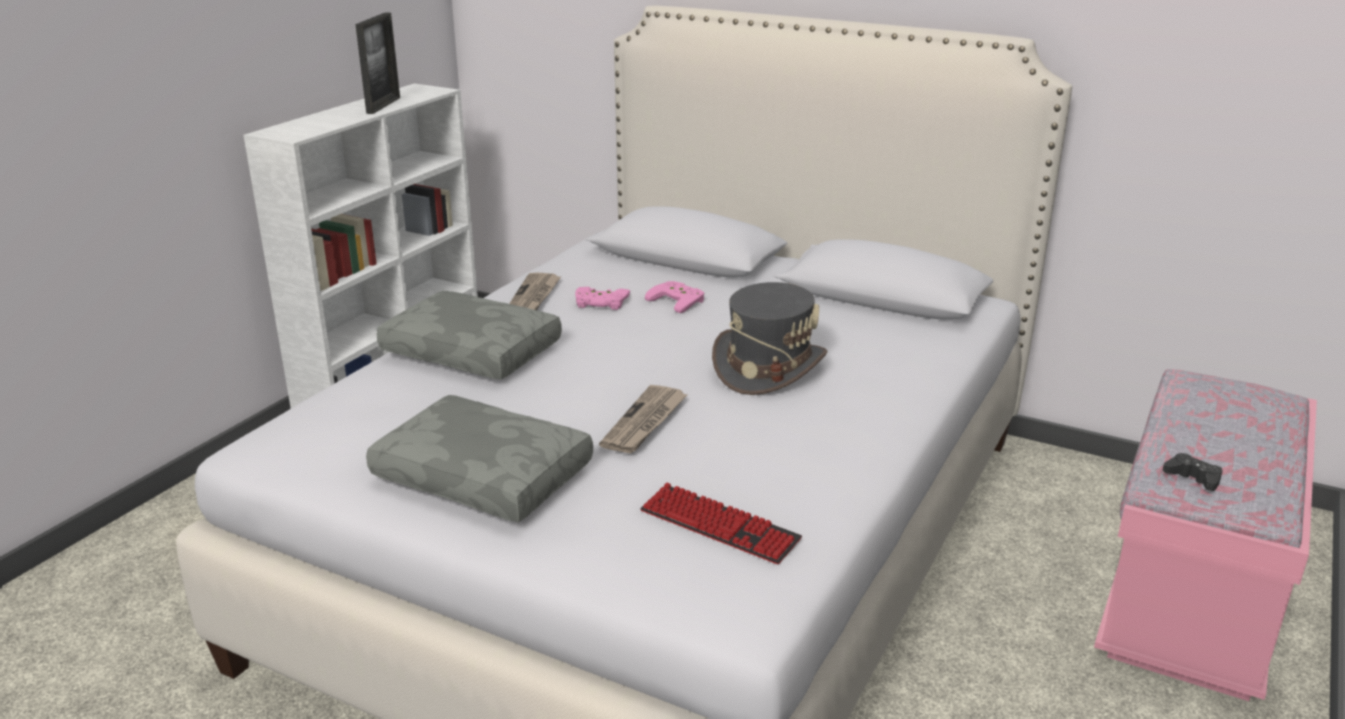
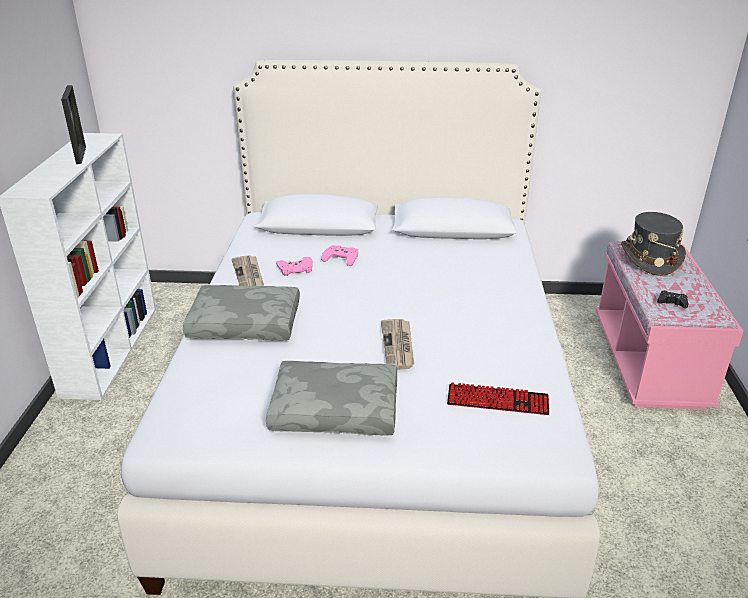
camera: 25 degrees left, 5 degrees up
(768, 367) = (434, 291): grey hat -> grey hat (650, 259)

